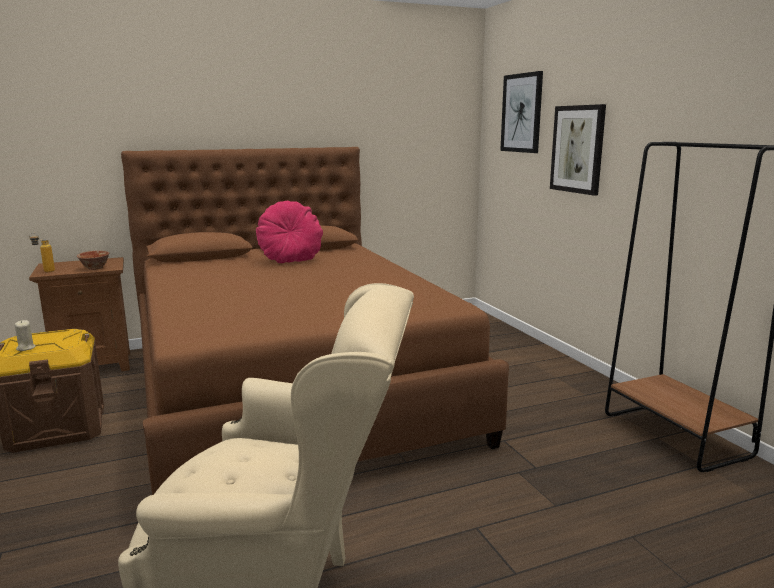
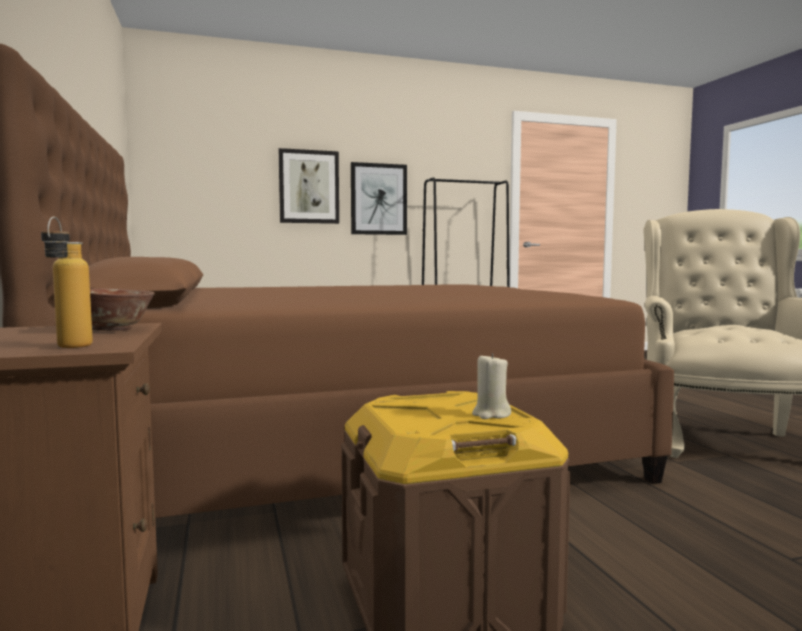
camera: 85 degrees left, 10 degrees down
(291, 261) = (249, 292): pink pillow -> none
(522, 113) = (218, 151): picture -> picture (378, 199)

